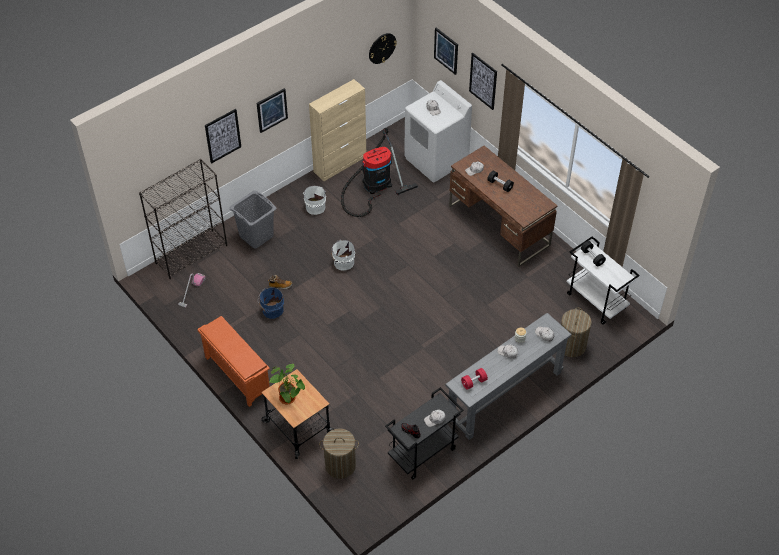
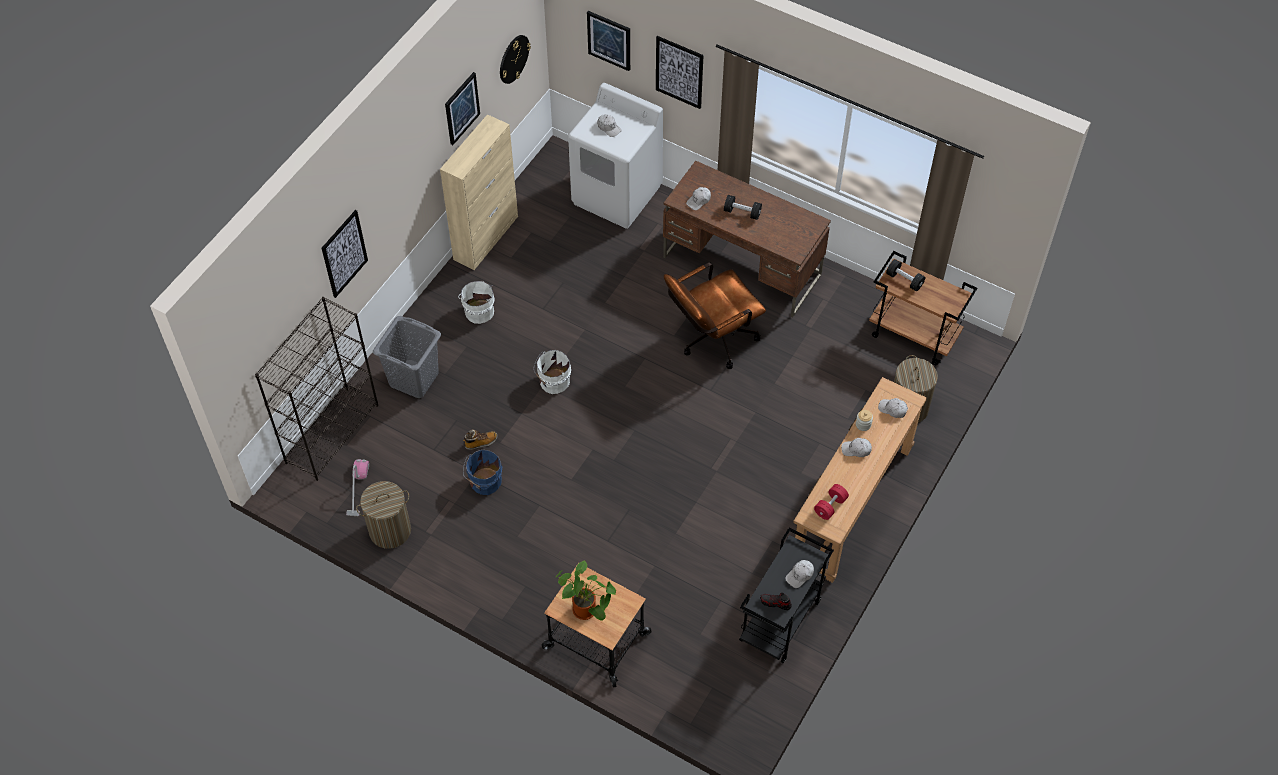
camera: 20 degrees left, 5 degrees up
(236, 374) = (476, 592): orange shoe rack -> none
(271, 110) = (397, 194): picture -> picture (461, 108)
(340, 465) = (677, 676): laundry basket -> laundry basket (390, 530)
(374, 185) = (548, 256): vacuum cleaner -> none
(457, 266) = (711, 340): none -> brown office chair
(504, 395) = (852, 504): grey console table -> brown console table
(596, 301) = (914, 335): white cart -> brown cart

